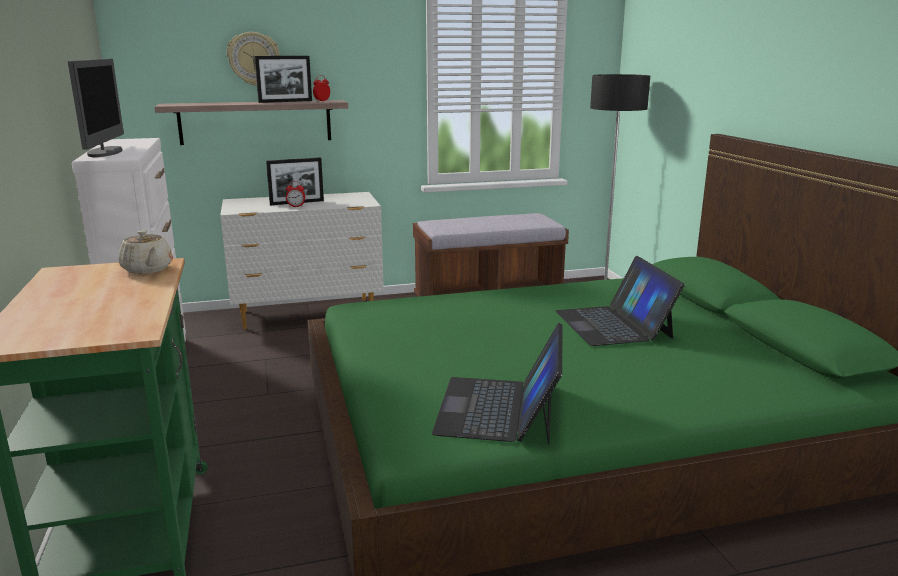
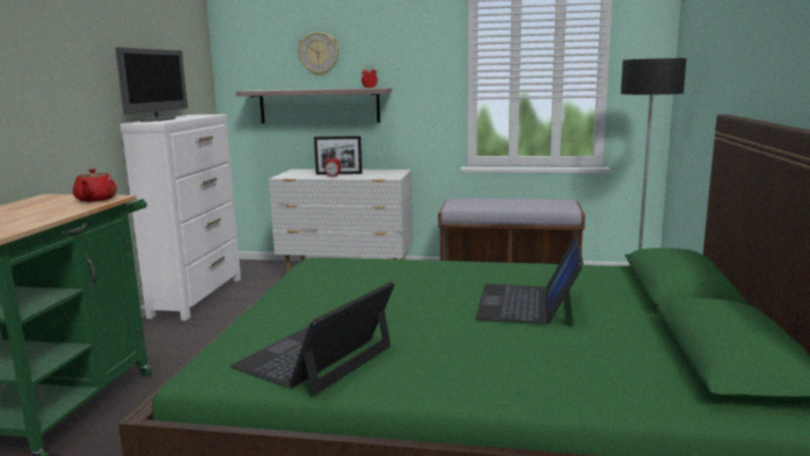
camera: 25 degrees right, 5 degrees down
(147, 269) = (96, 200): beige teapot -> red teapot
(285, 101) = (340, 88): picture frame -> none

